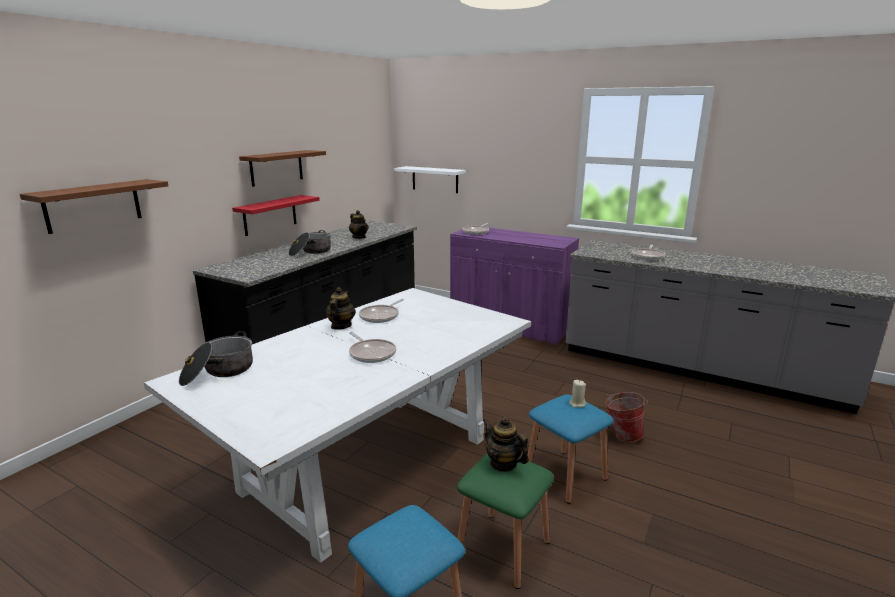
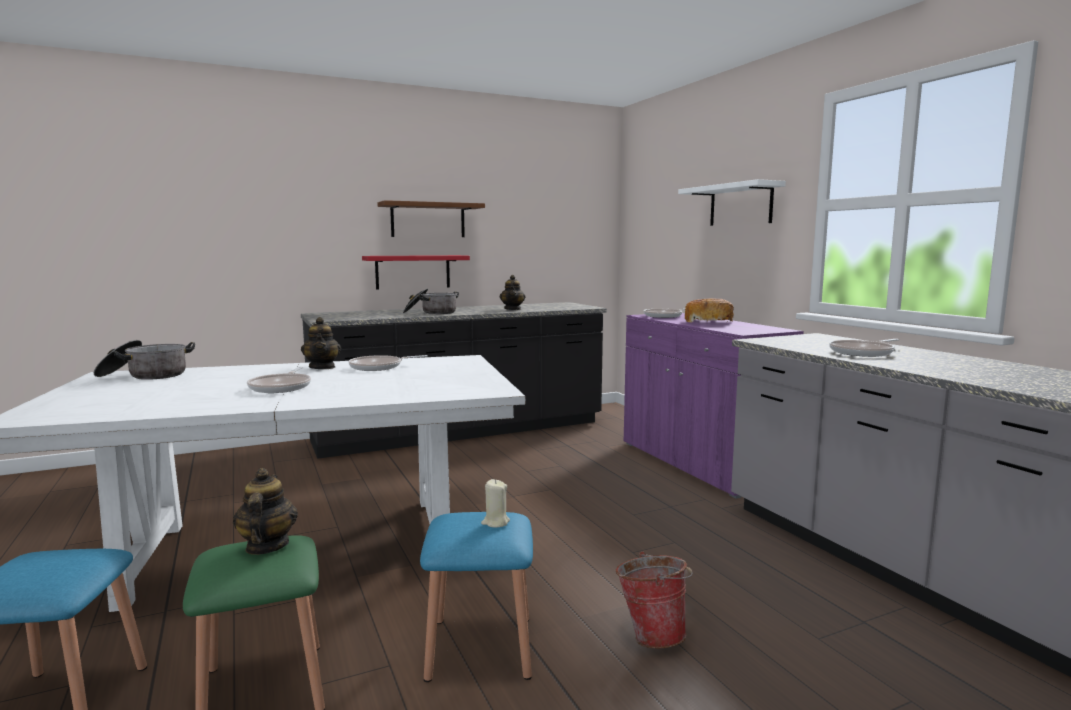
camera: 35 degrees right, 10 degrees down
(93, 205) = (202, 231): brown shelf -> none
(341, 326) = (322, 367): teapot -> teapot turned 120 degrees clockwise
(435, 179) = (656, 253): white shelf -> white shelf (740, 205)
(514, 235) = (707, 322): none -> bread

